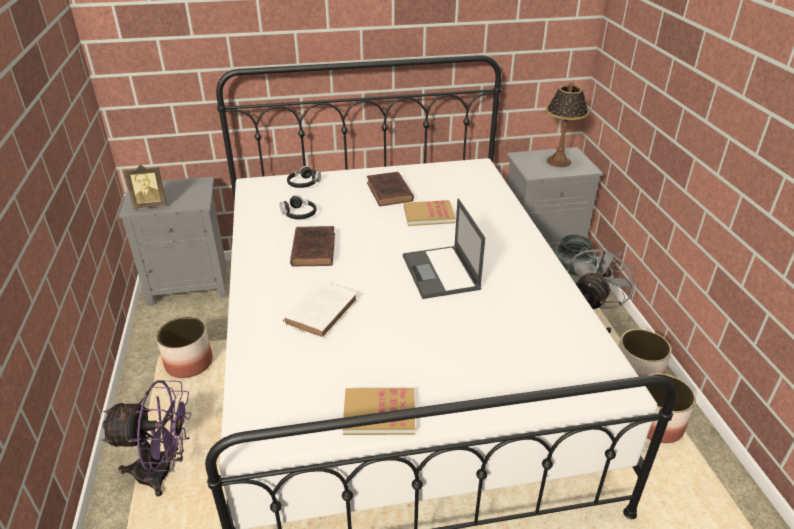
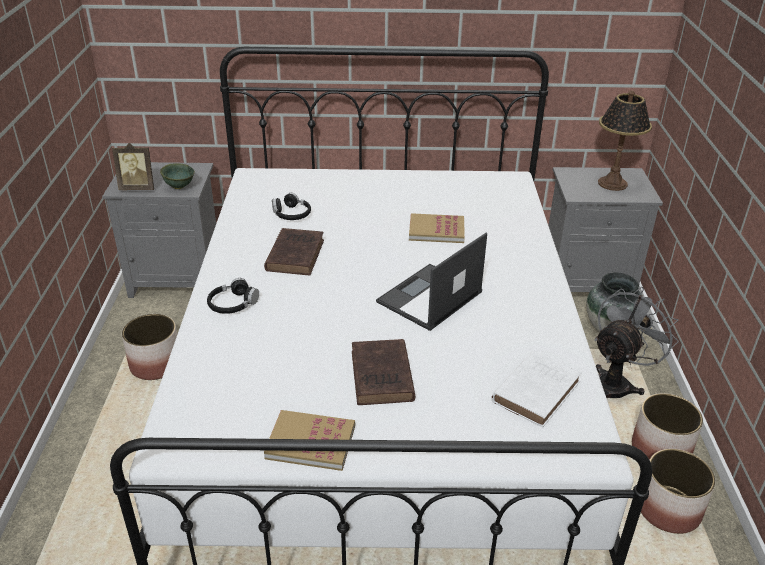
camera: 10 degrees right, 0 degrees up
(163, 472) = (102, 475): purple fan -> none
(189, 200) = (179, 186): none -> green bowl
(304, 183) = (307, 180): black headphones -> black headphones (232, 304)
(322, 311) = (284, 324): white book -> white book (537, 390)
(390, 193) = (400, 200): brown book -> brown book (382, 377)
(441, 273) = (429, 298): laptop -> laptop turned 45 degrees clockwise

